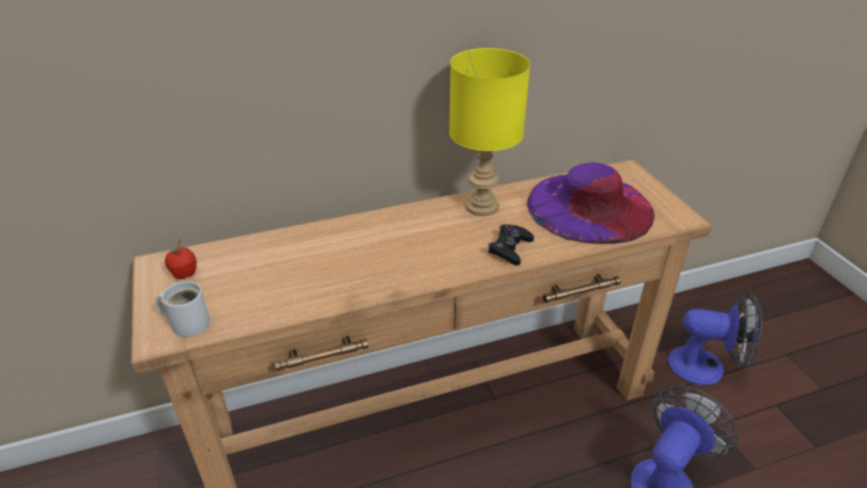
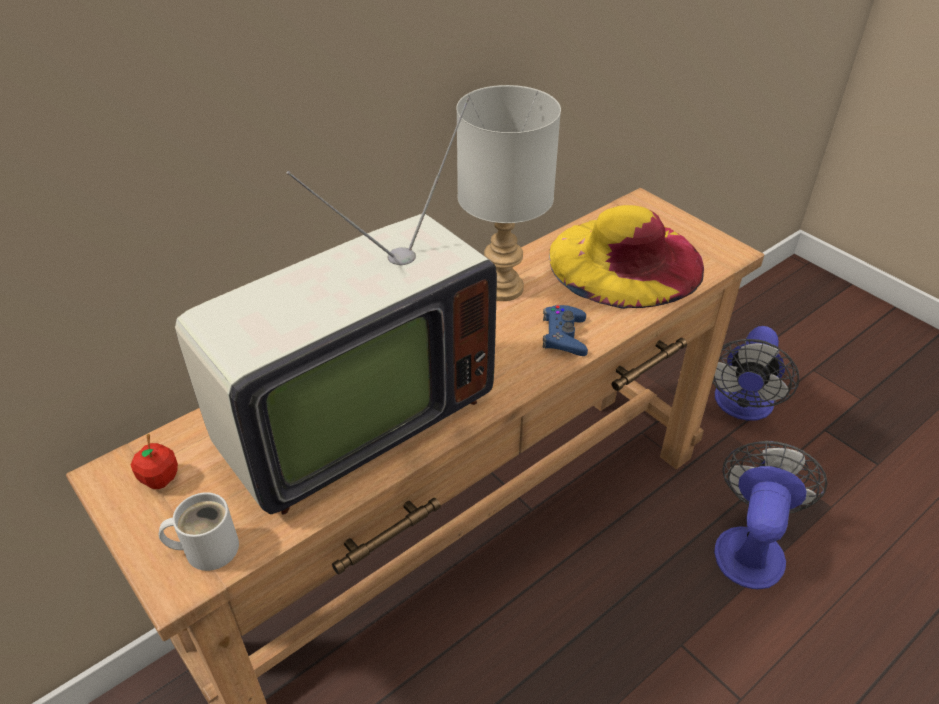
camera: 20 degrees left, 5 degrees up
(322, 267) = (347, 420): none -> television
(482, 207) = (503, 289): yellow table lamp -> grey table lamp
(510, 248) = (564, 336): black game controller -> blue game controller
(589, 207) = (625, 260): purple hat -> yellow hat
(706, 367) = (742, 406): fan -> fan turned 120 degrees clockwise

